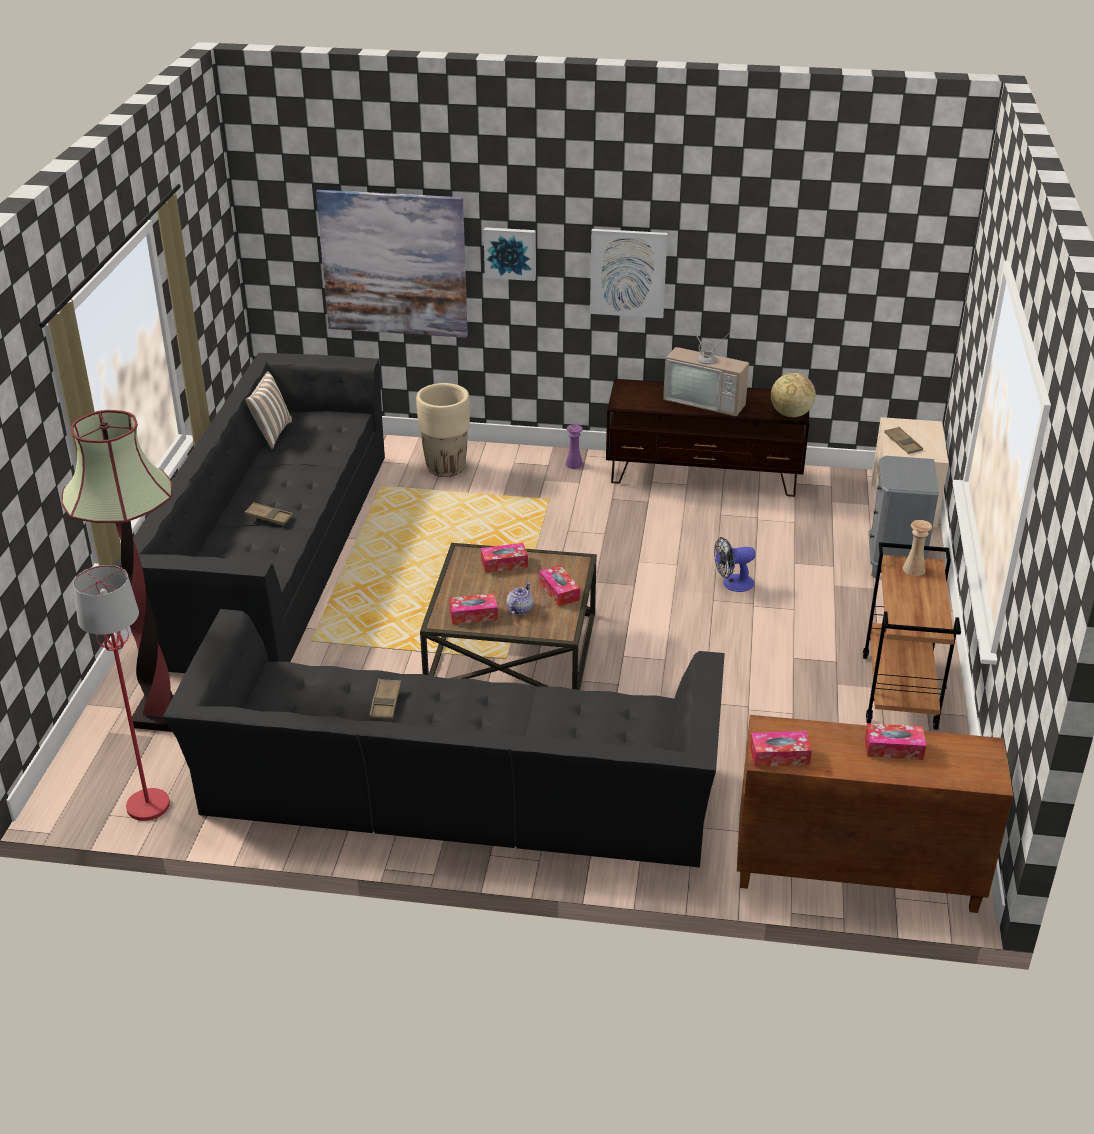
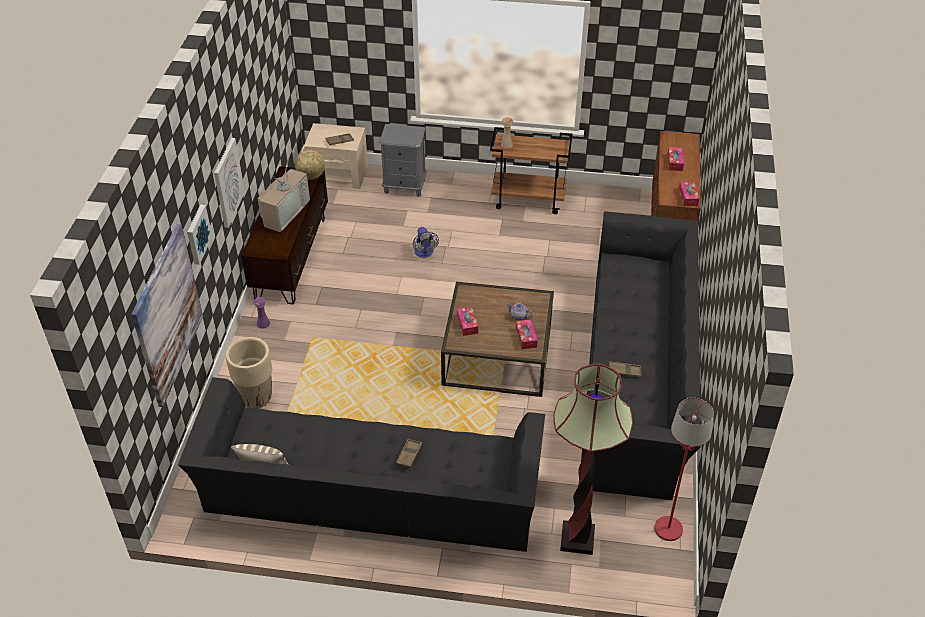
camera: 90 degrees left, 10 degrees up
(559, 591) = (499, 298): tissue box -> none

